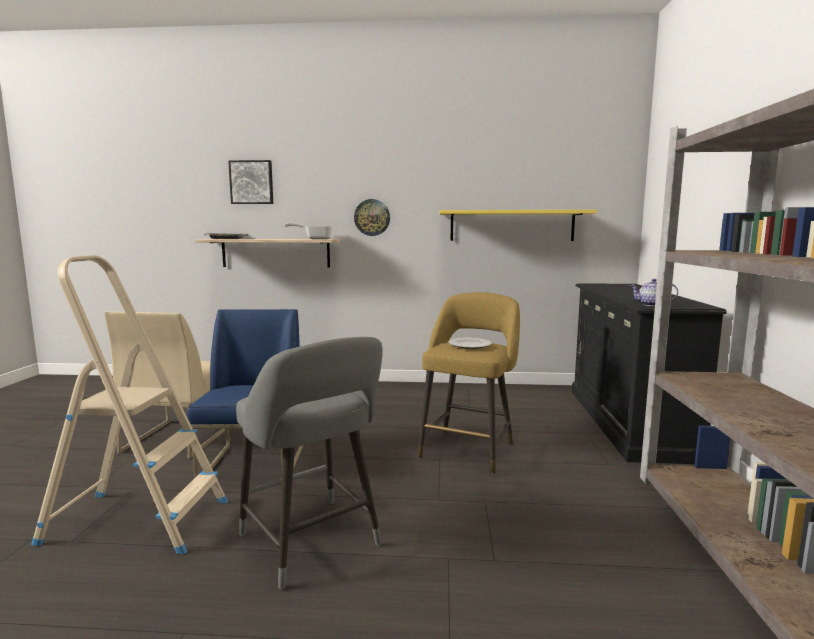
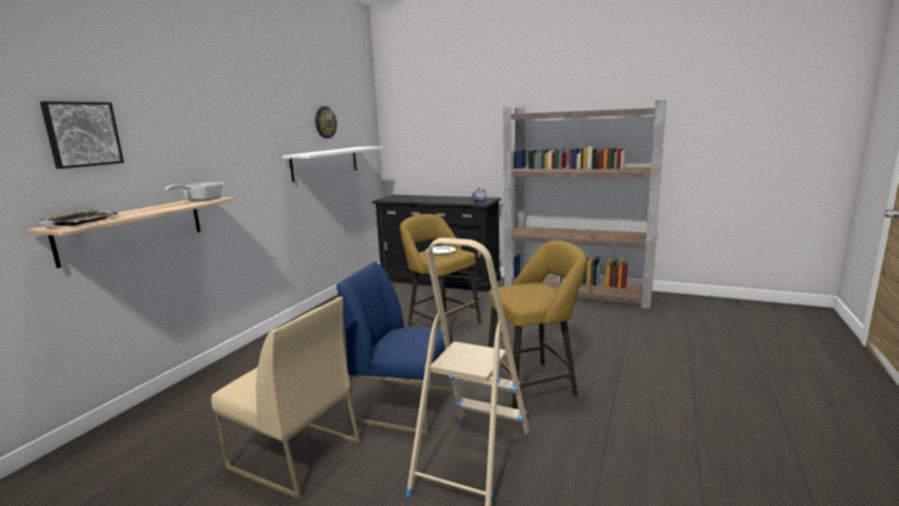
camera: 70 degrees left, 5 degrees up
(313, 544) = (534, 384): grey stool -> yellow stool
(372, 217) = (231, 167): wall clock -> wall clock (325, 122)
(511, 226) = (325, 163): yellow shelf -> white shelf

